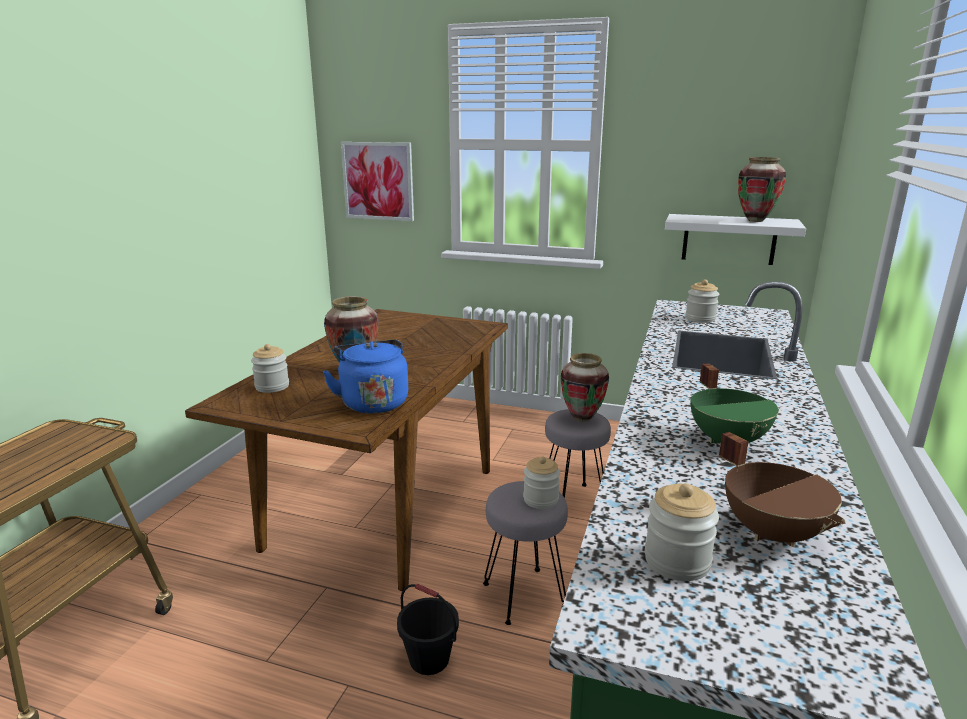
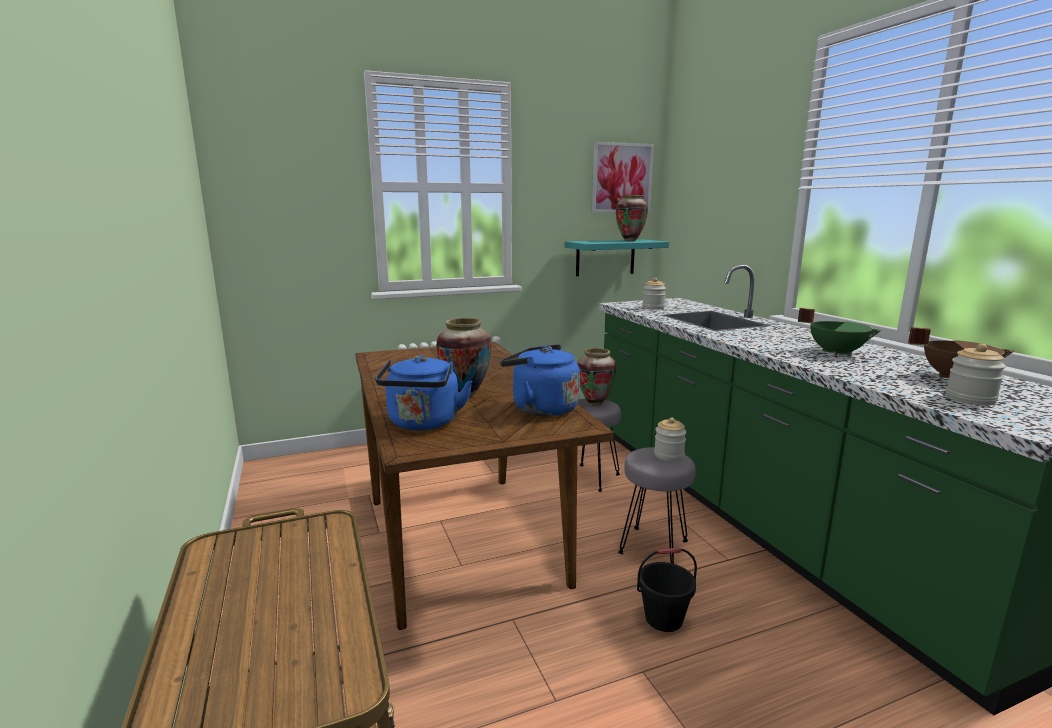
camera: 40 degrees left, 5 degrees down
(272, 386) = (423, 424): jar -> blue kettle
(378, 181) = (289, 226): picture -> picture (621, 178)
(729, 239) = (605, 257): white shelf -> turquoise shelf

